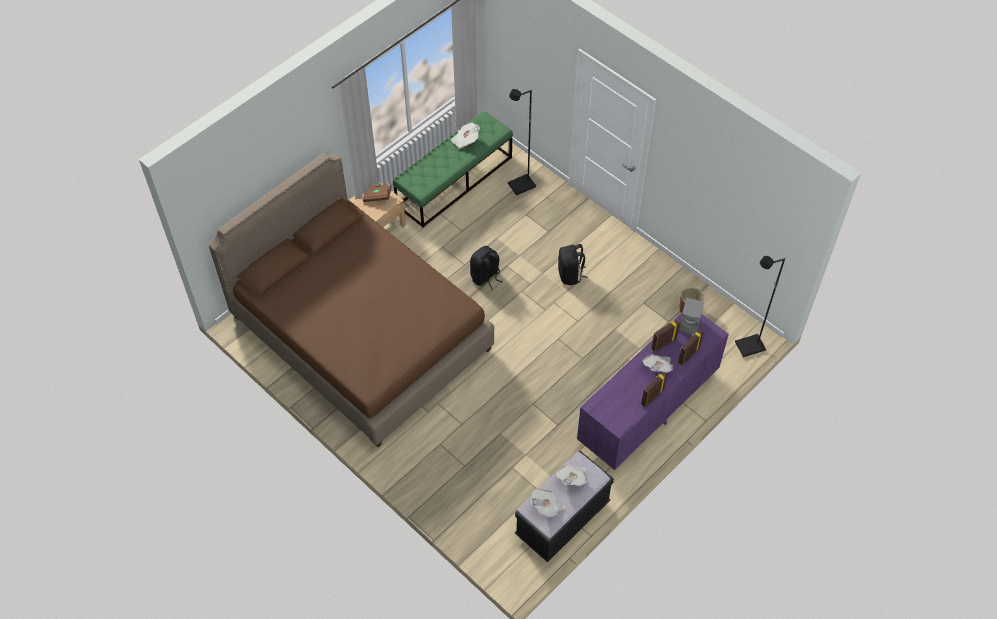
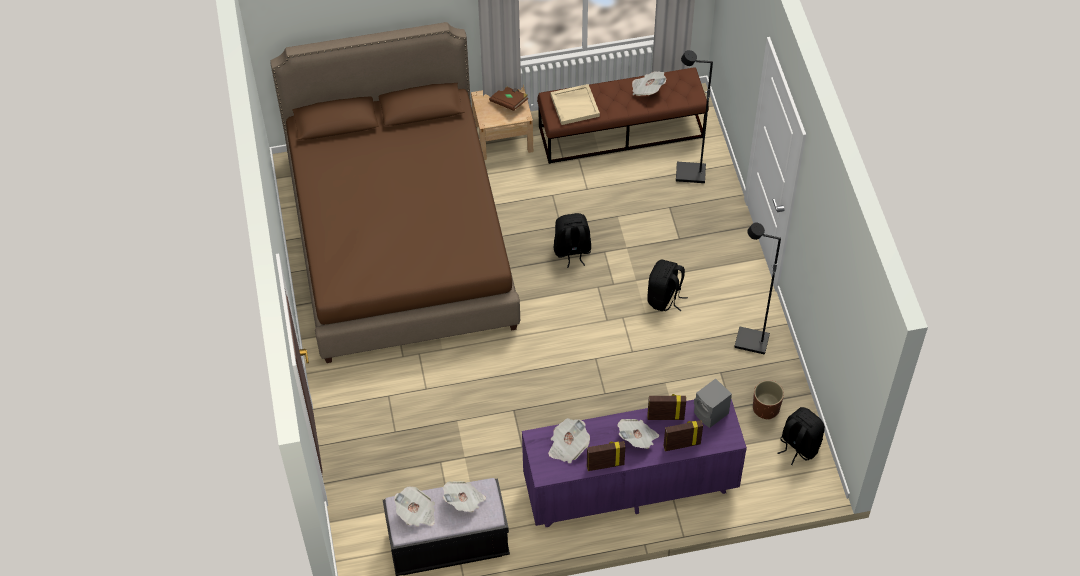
camera: 35 degrees right, 0 degrees up
(426, 175) = (575, 105): none -> beige tray
(455, 181) = (622, 131): green bench -> brown bench
(618, 399) = (567, 446): none -> newspaper
(727, 322) = (798, 446): none -> black backpack
(750, 347) = (800, 487): black floor lamp -> black floor lamp (751, 342)

